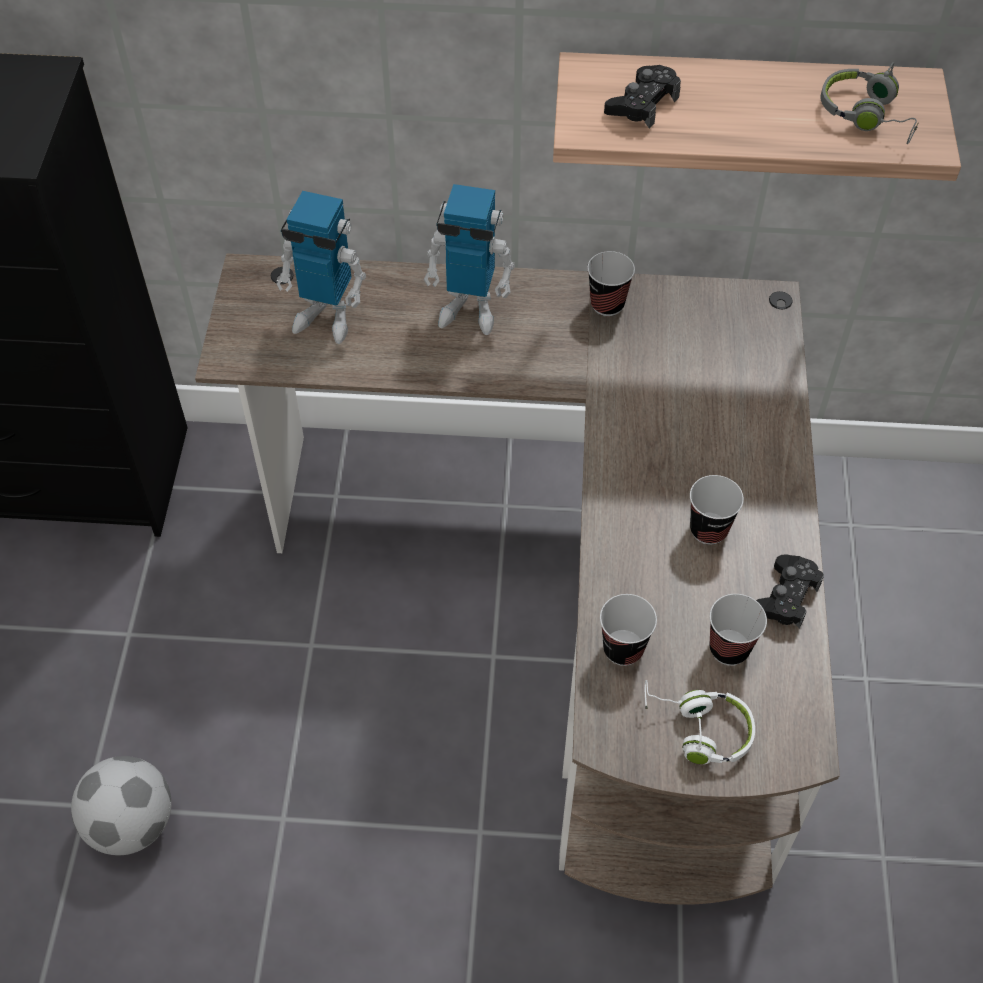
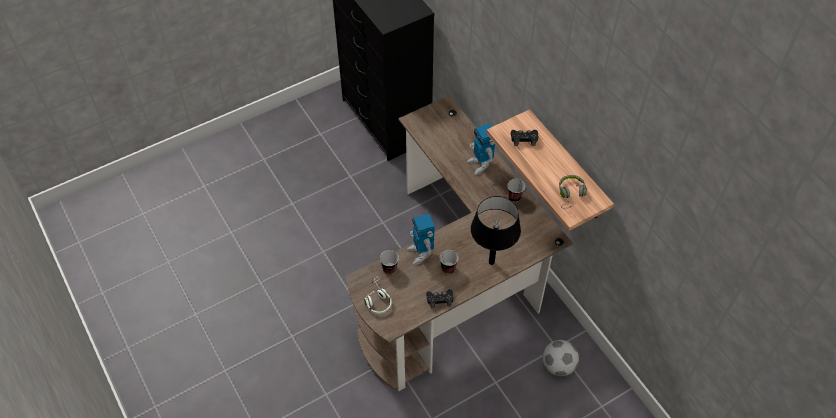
camera: 55 degrees right, 0 degrees up
(131, 823) = (295, 217): football -> football (558, 365)
(326, 317) = (446, 133): toy robot -> toy robot (421, 253)
(729, 648) = (410, 294): cup -> none
(749, 441) = (491, 262): none -> black table lamp

